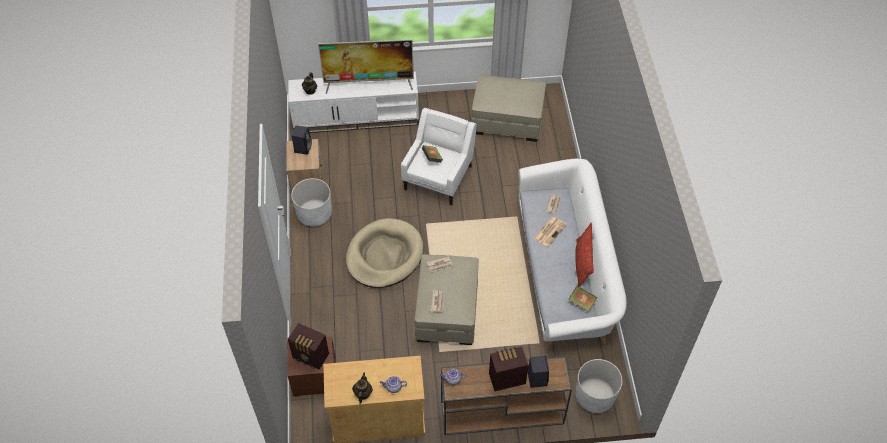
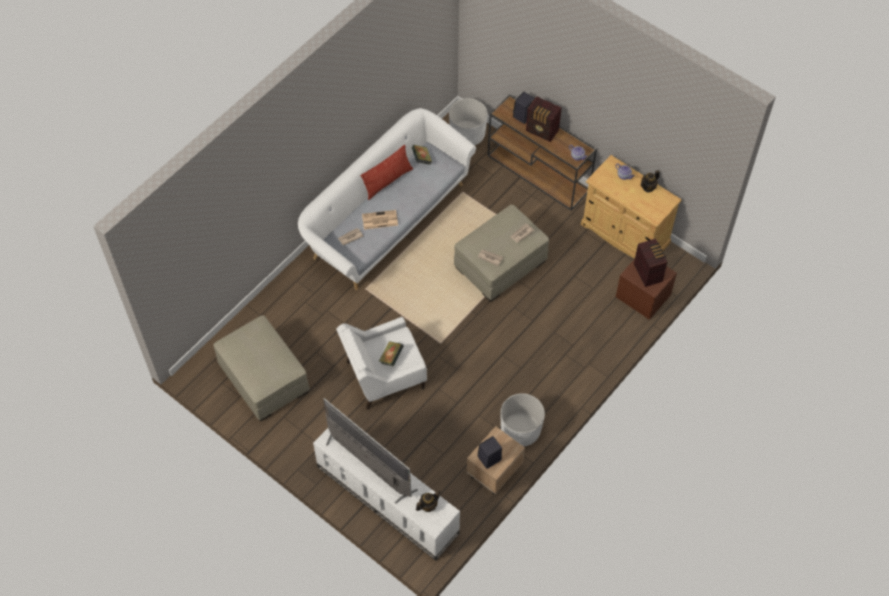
camera: 135 degrees left, 5 degrees up
(384, 255) = (501, 344): beige dog bed -> none

